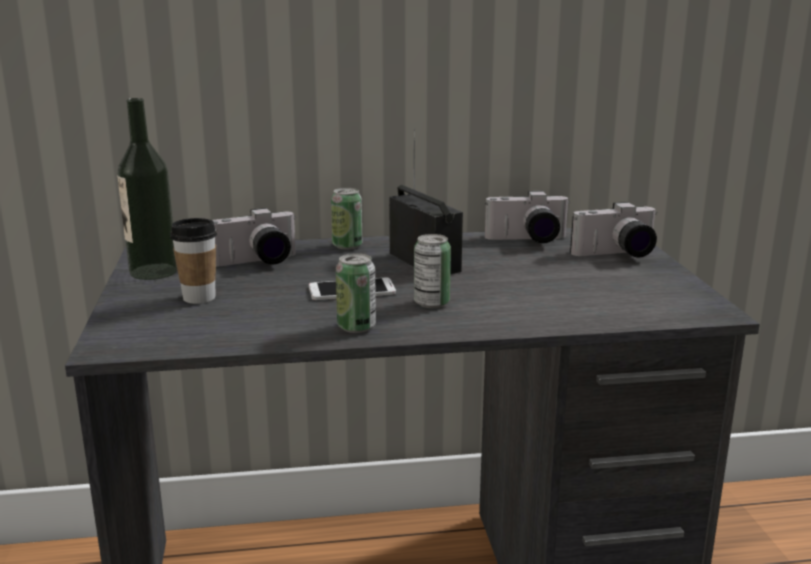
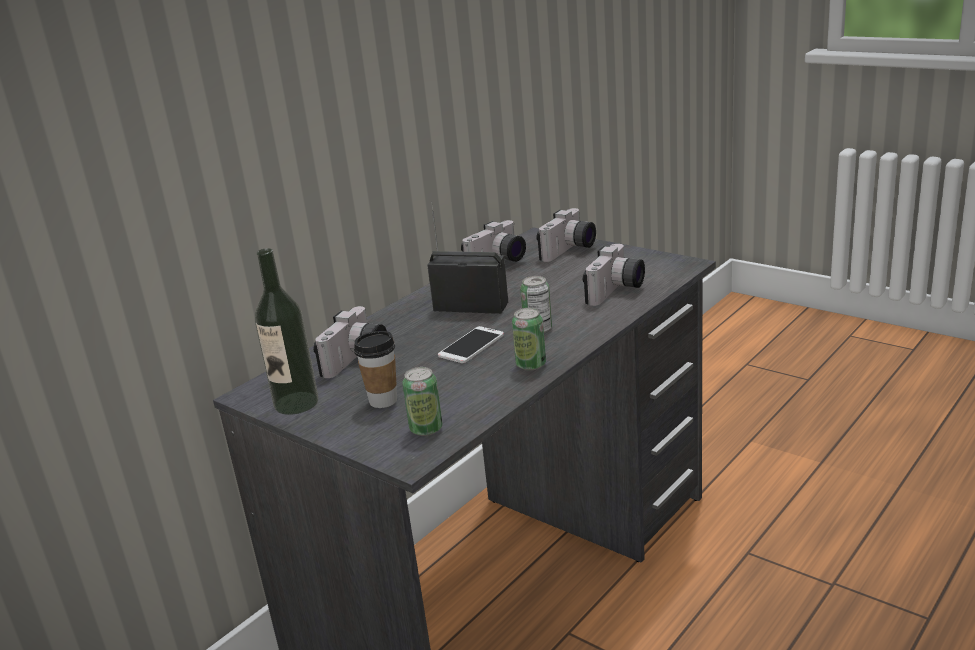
camera: 40 degrees left, 5 degrees up
(347, 246) = (391, 319): can -> can (426, 429)
(579, 305) = (617, 291): none -> camera

